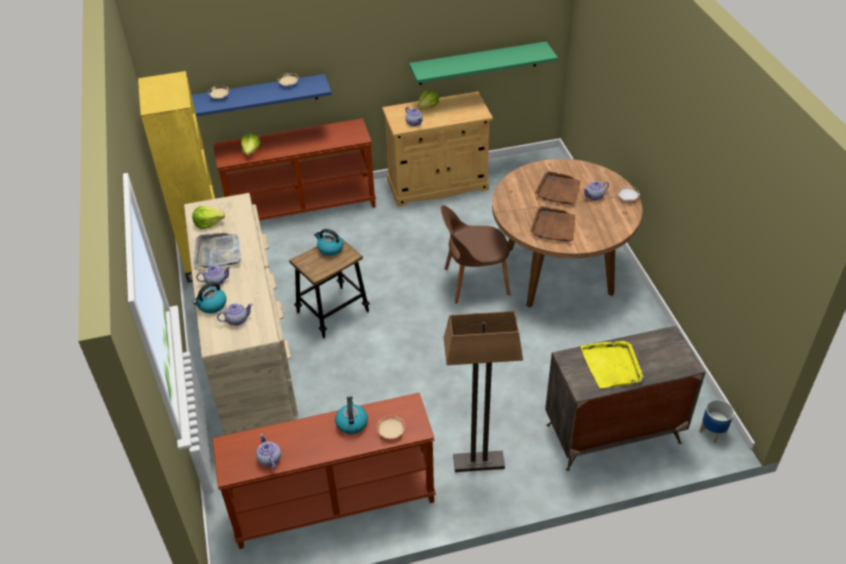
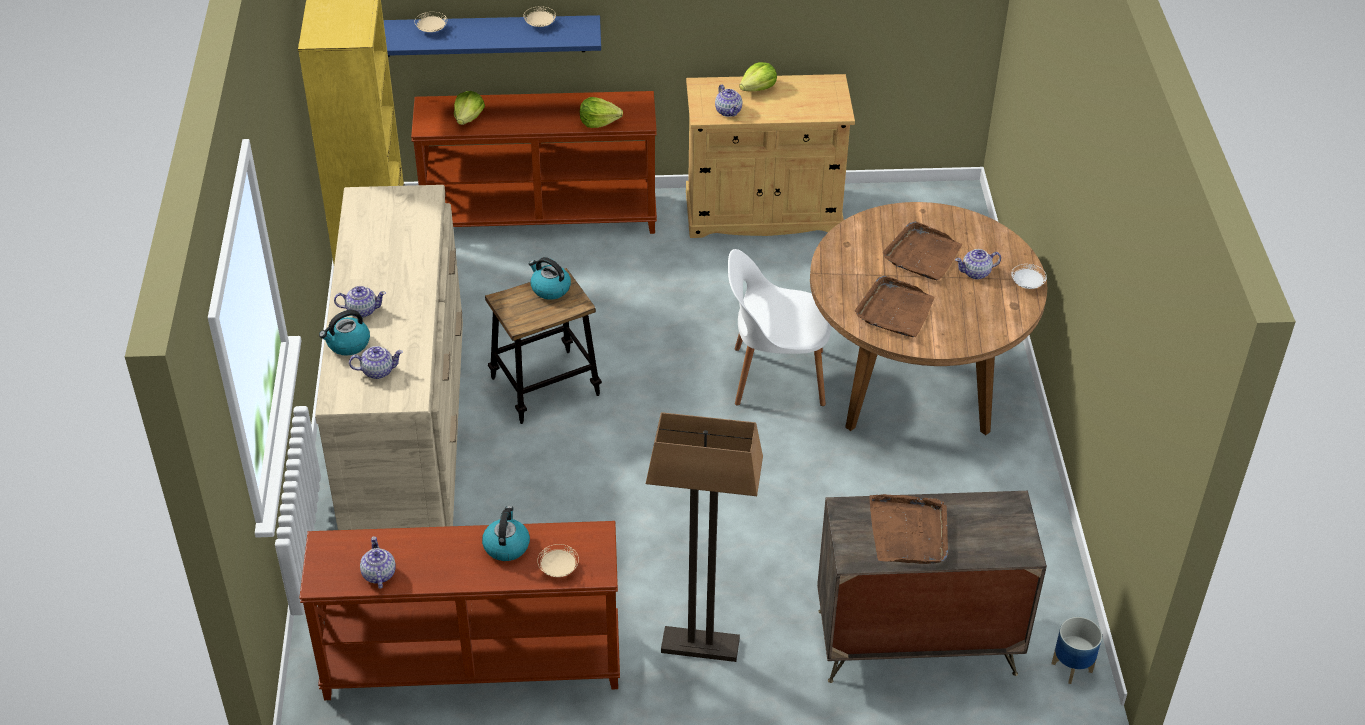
camera: 10 degrees right, 0 degrees up
(208, 223) = (372, 222): lettuce -> lettuce (599, 121)
(218, 252) = (375, 268): grey tray -> none
(474, 282) = (775, 376): brown chair -> white chair
(478, 63) = (849, 30): green shelf -> none
(612, 366) = (909, 532): yellow tray -> brown tray

